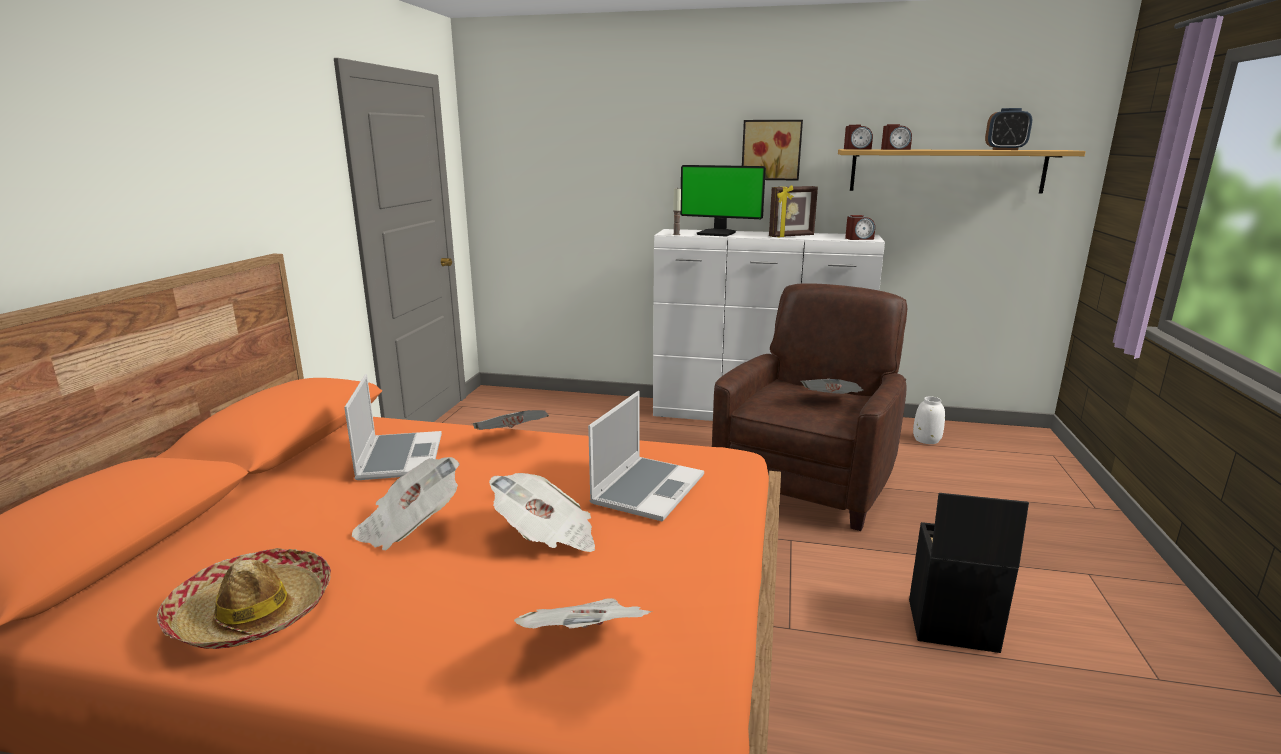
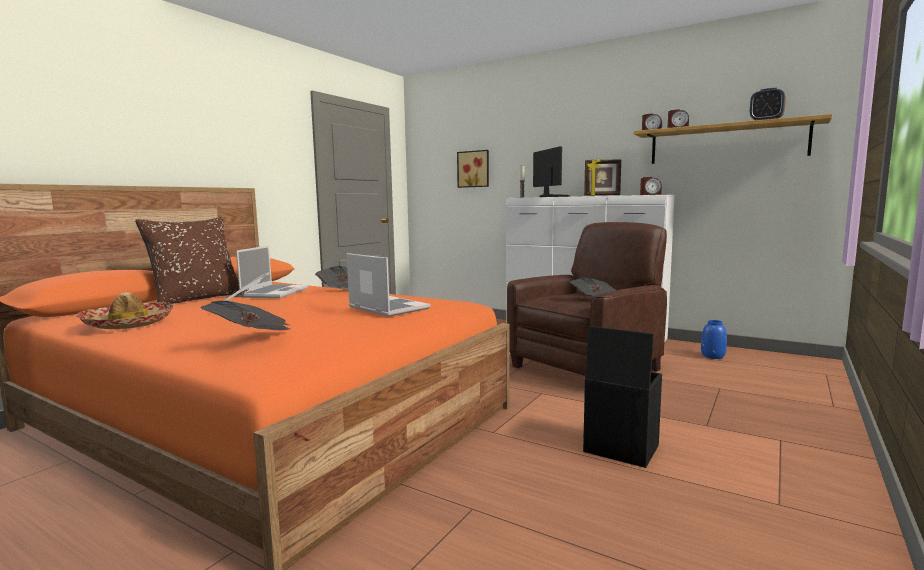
camera: 20 degrees right, 10 degrees down
(275, 493) = (197, 298): none -> brown pillow
(547, 537) = (301, 317): newspaper -> none
(647, 489) = (387, 308): laptop -> laptop turned 90 degrees counterclockwise
(717, 233) = (552, 196): monitor -> monitor turned 150 degrees counterclockwise
(771, 150) = (594, 139): picture -> picture (474, 169)
(927, 439) = (713, 356): white vase -> blue vase

